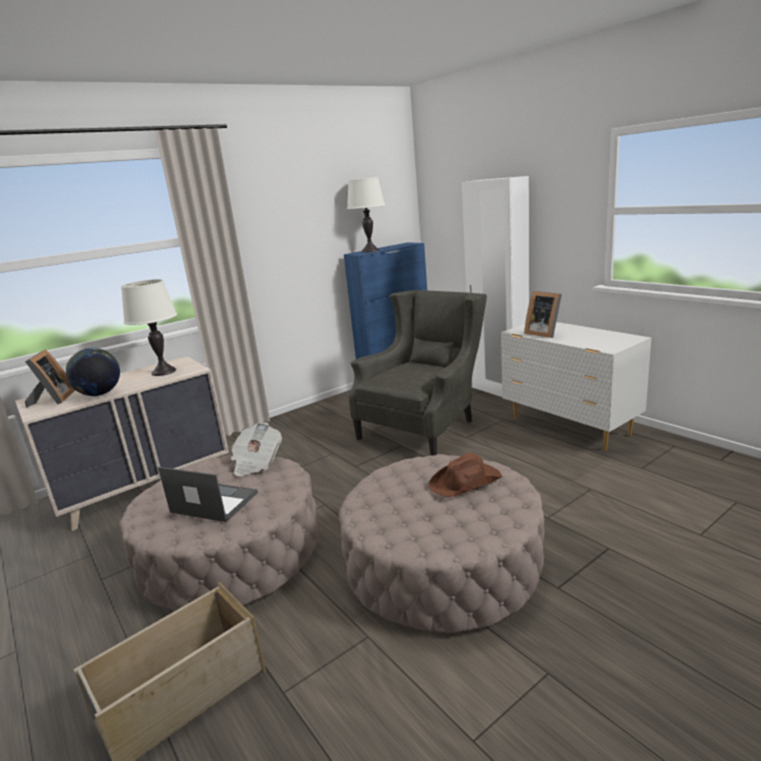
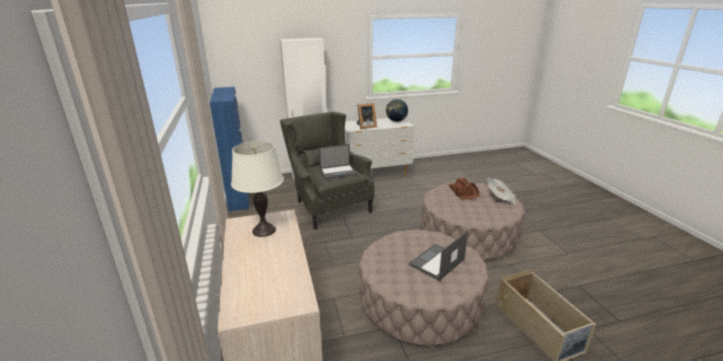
camera: 70 degrees left, 5 degrees up
(53, 400) = (263, 296): picture frame -> none
(100, 394) = (286, 264): globe -> globe (396, 121)
(256, 462) = (392, 242): newspaper -> newspaper (501, 198)
(370, 251) = (222, 96): white table lamp -> none
(407, 377) = (338, 171): none -> laptop

